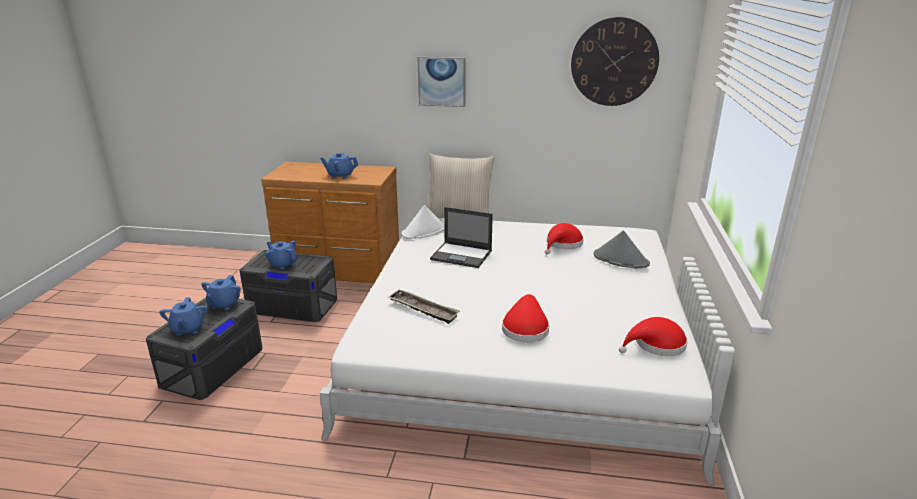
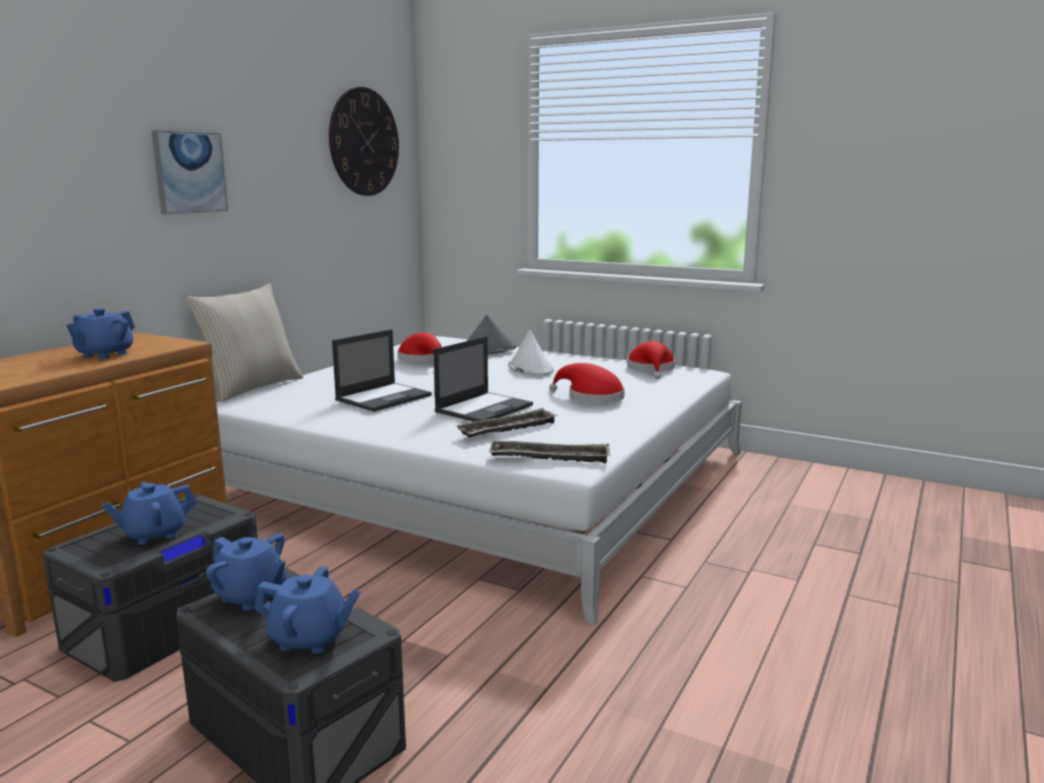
camera: 70 degrees left, 10 degrees down
(372, 335) = (550, 458): none -> tray
(424, 231) = (270, 407): white hat -> white hat (530, 368)
(461, 292) = (484, 408): none -> laptop

